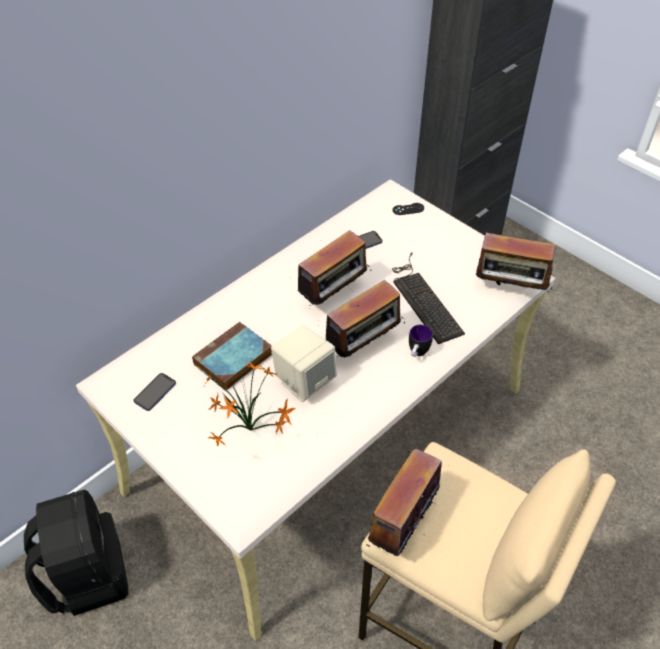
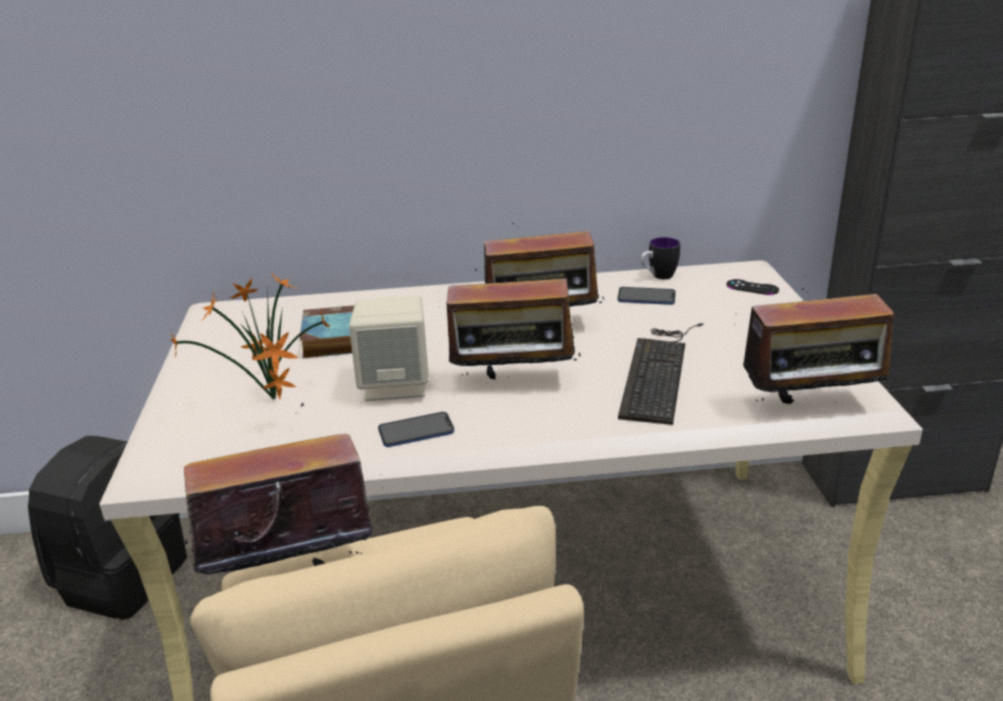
camera: 40 degrees right, 20 degrees down
(155, 392) = (237, 332): phone -> phone (416, 431)
(417, 354) = (574, 417): mug -> mug (658, 277)
(509, 290) = (811, 407): radio -> radio turned 60 degrees counterclockwise

